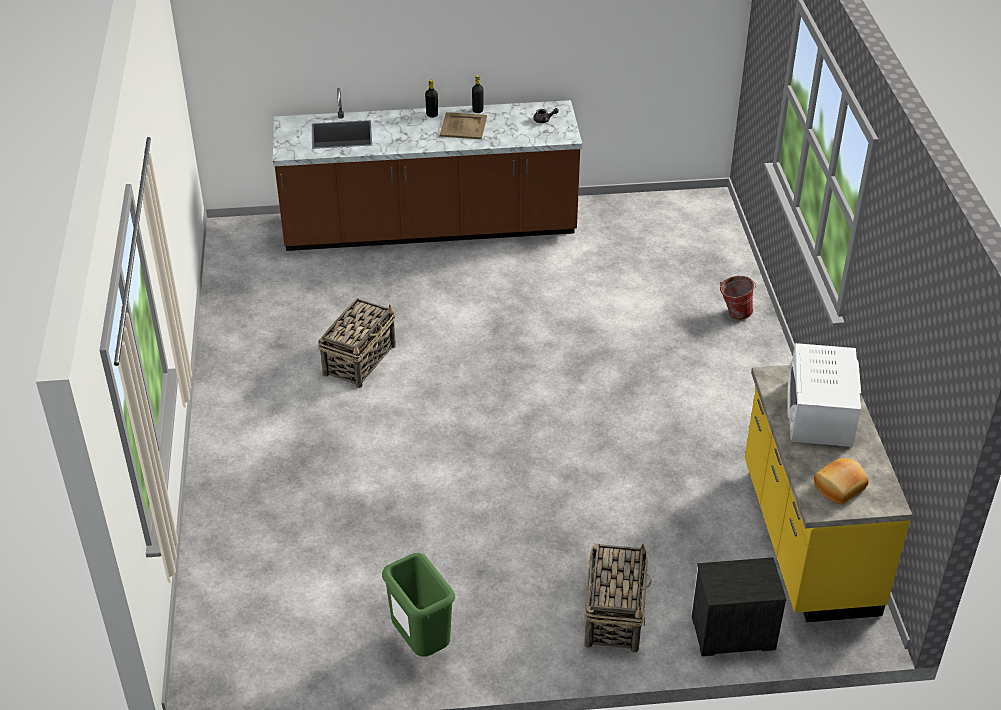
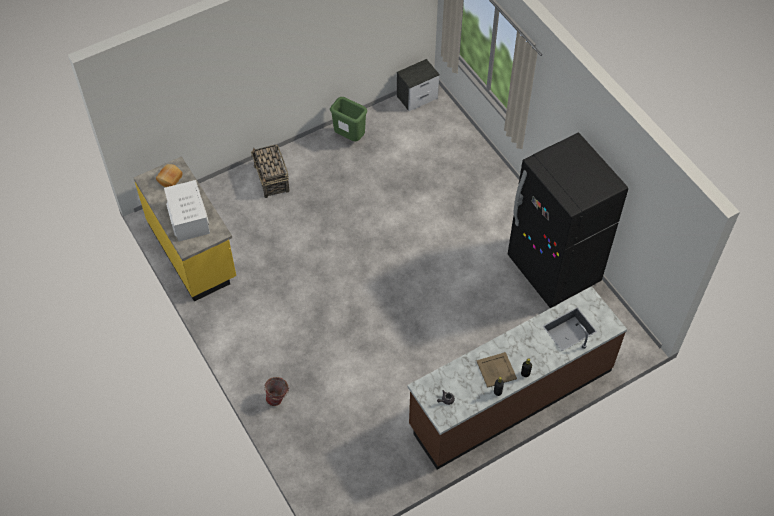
camera: 155 degrees right, 15 degrees up
(254, 329) = (553, 270): none -> black fridge
(360, 360) = (479, 273): basket -> none
(731, 632) = (216, 190): nightstand -> nightstand (417, 97)

